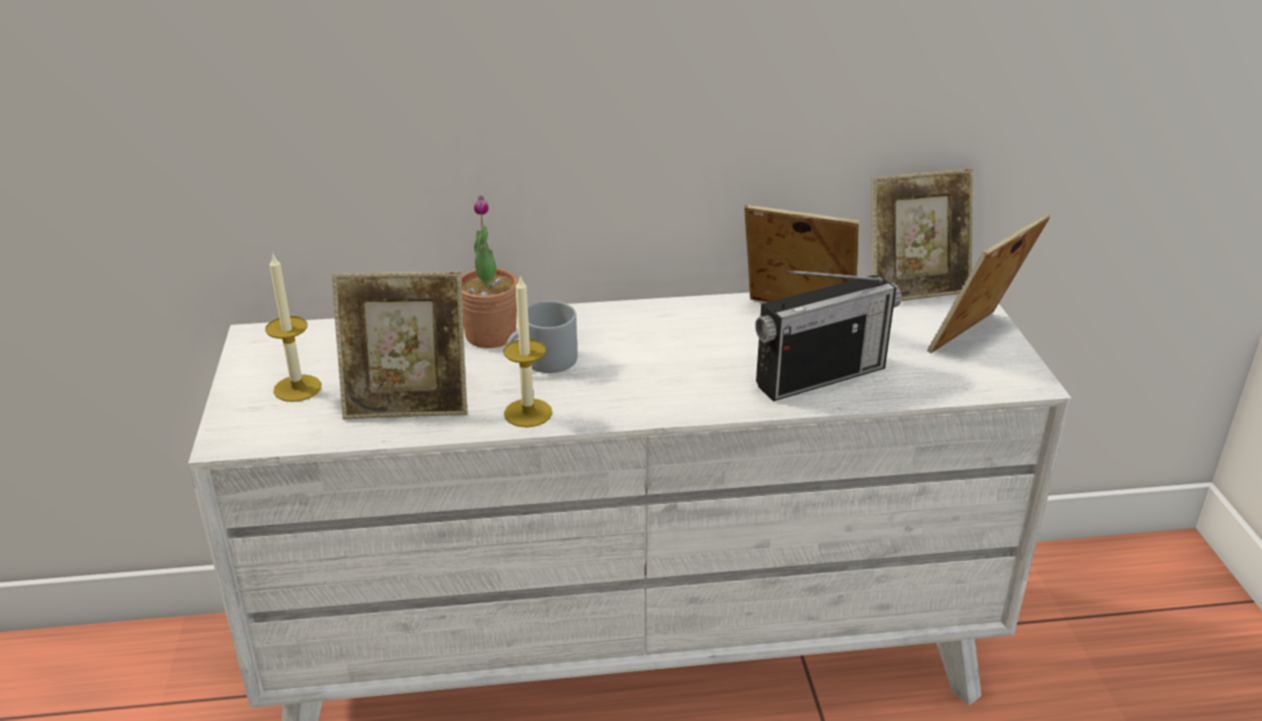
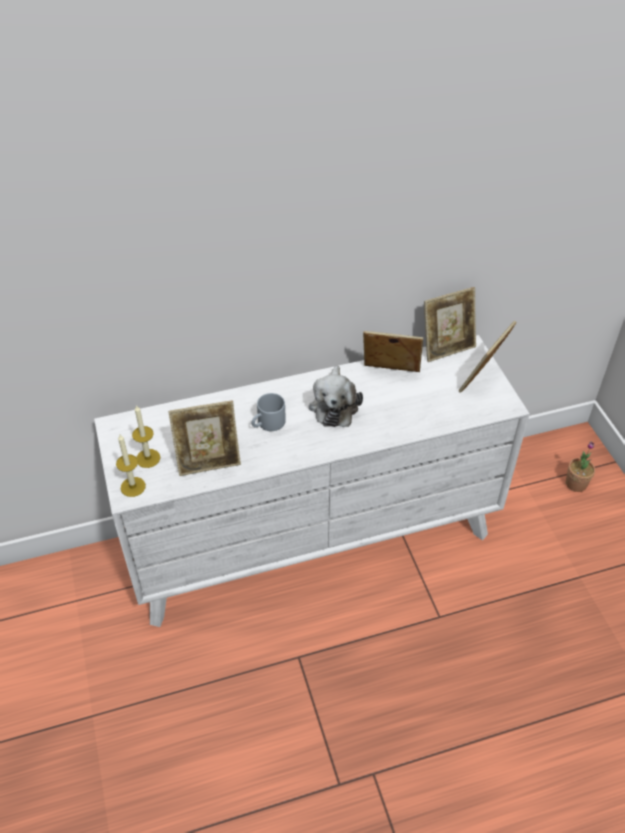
camera: 10 degrees left, 15 degrees up
(490, 335) = (236, 408): potted plant -> potted plant (576, 484)
(528, 413) = (270, 459): candle -> candle (133, 487)
(677, 348) = (334, 405): none -> plush toy
(820, 376) = (408, 415): radio -> none

